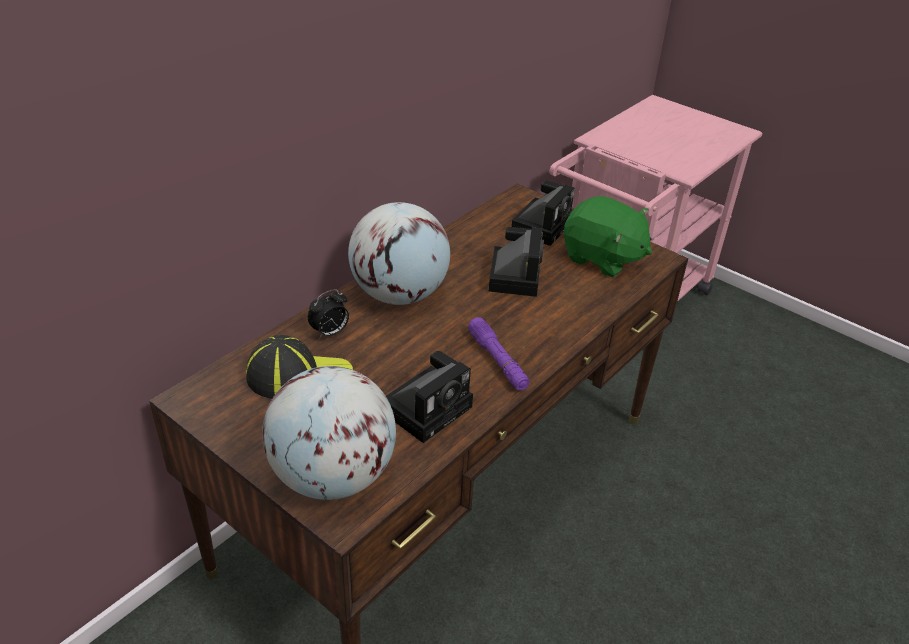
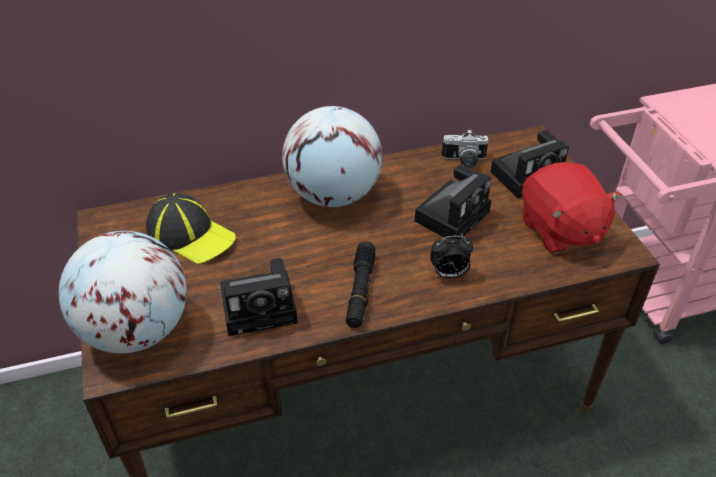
camera: 35 degrees right, 5 degrees up
(330, 333) = (247, 208): alarm clock -> alarm clock (448, 274)
(482, 231) = (464, 161): none -> camera
(497, 361) = (360, 290): purple flashlight -> black flashlight
(602, 258) = (560, 230): green plush toy -> red plush toy

